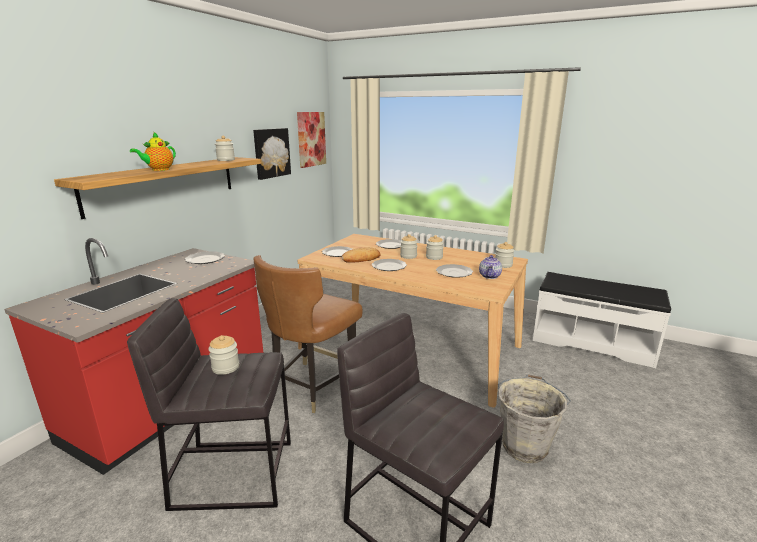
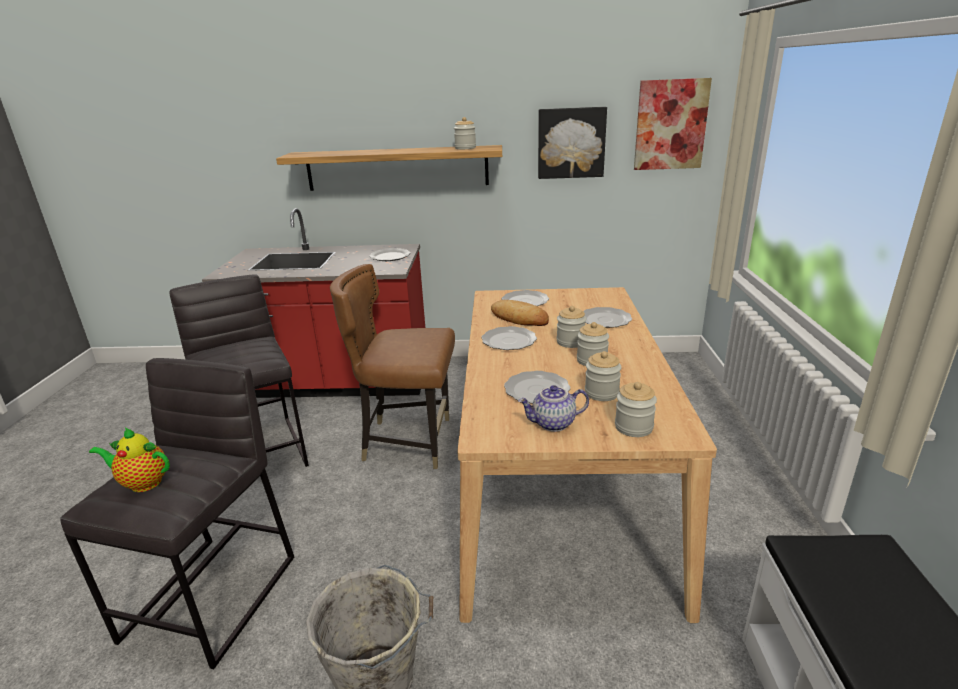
camera: 65 degrees right, 5 degrees up
(159, 170) = (365, 152): teapot -> teapot (142, 483)
(225, 367) = (238, 350): jar -> jar (601, 393)

